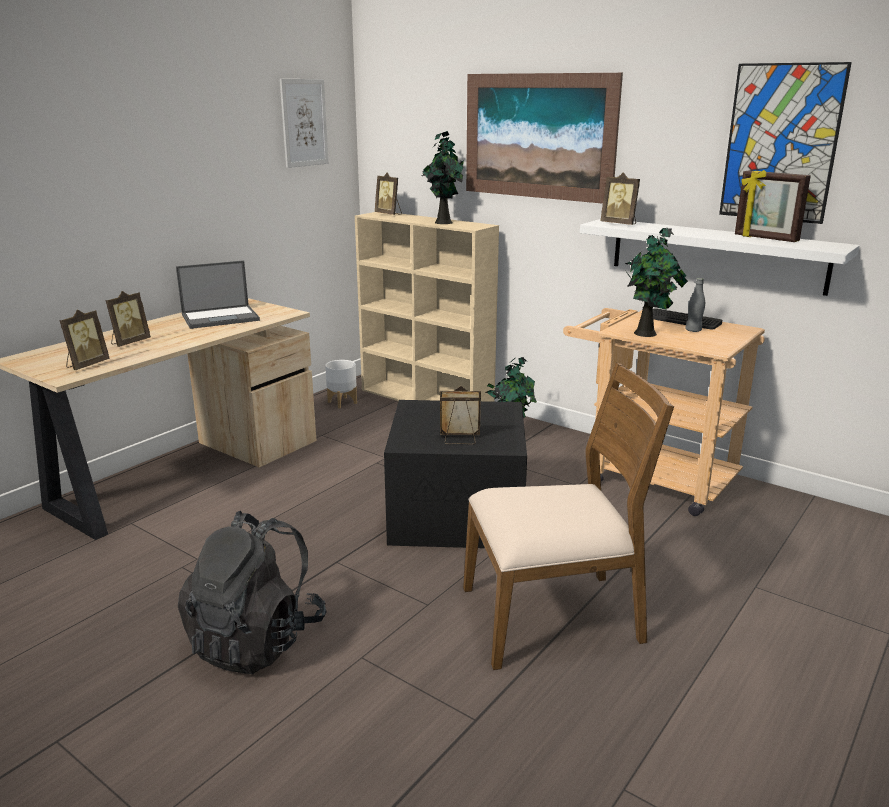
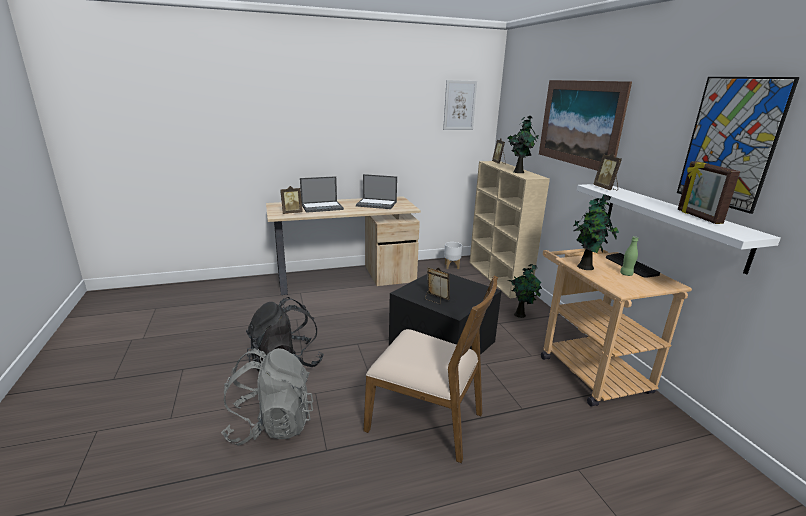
camera: 35 degrees right, 0 degrees up
(129, 342) = (322, 207): picture frame -> laptop
(351, 734) = (271, 425): none -> grey backpack
(693, 330) = (626, 274): grey bottle -> green bottle

